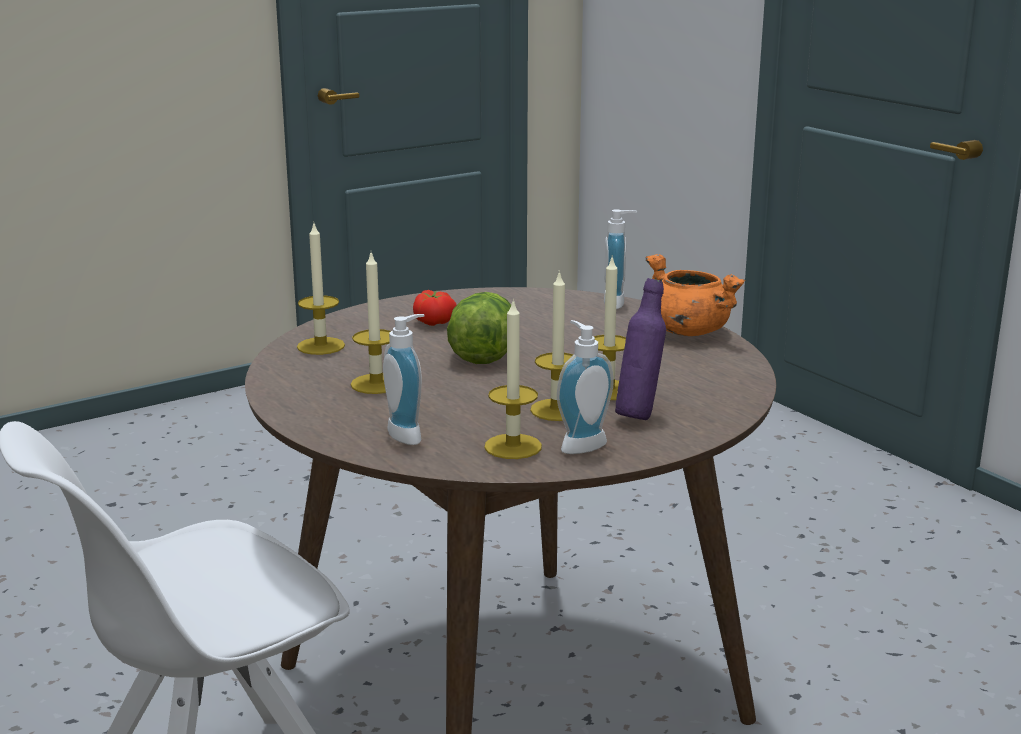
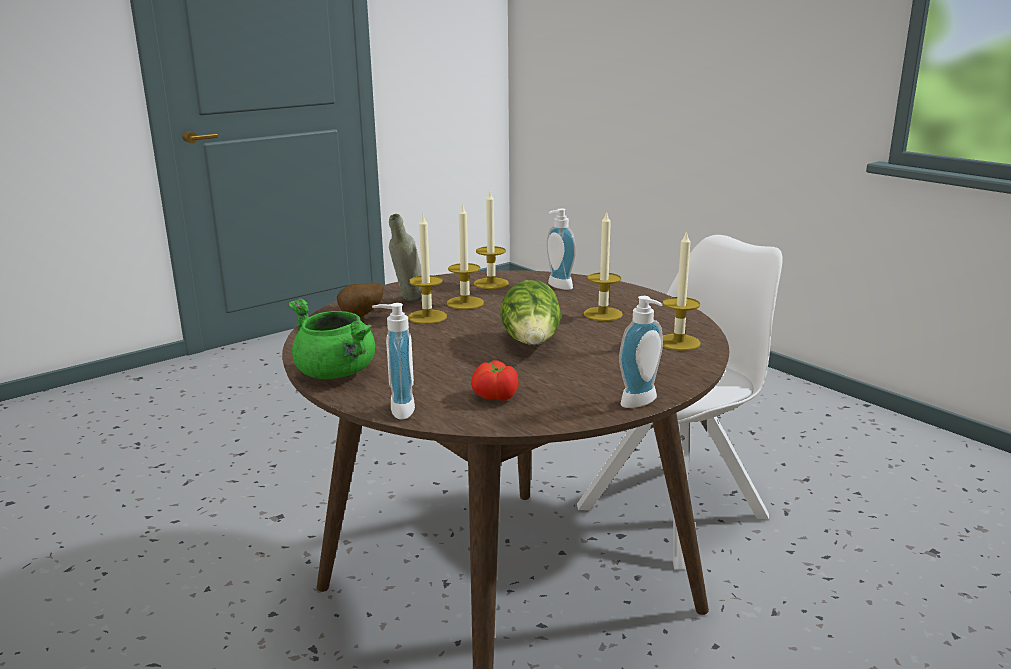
camera: 175 degrees right, 0 degrees up
(435, 322) = (593, 373): tomato -> tomato (495, 396)
(580, 444) = (450, 286): soap dispenser -> soap dispenser (642, 403)
(639, 415) = (409, 302): purple bottle -> grey bottle
(688, 331) = (337, 373): orange cooking pot -> green cooking pot
(696, 395) = (362, 316): none -> potato

